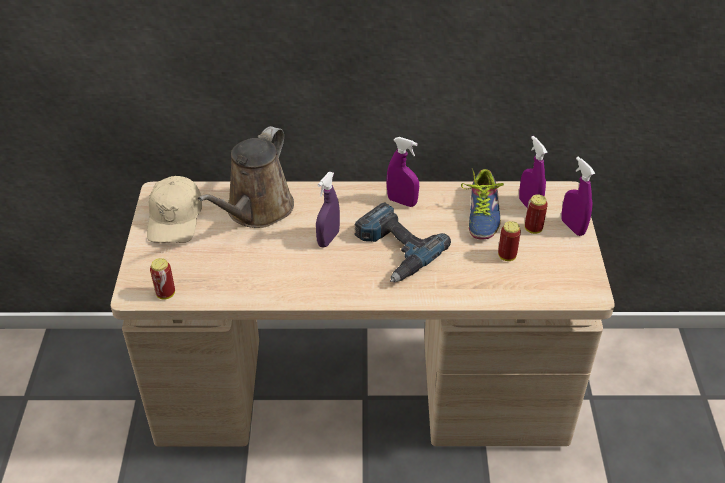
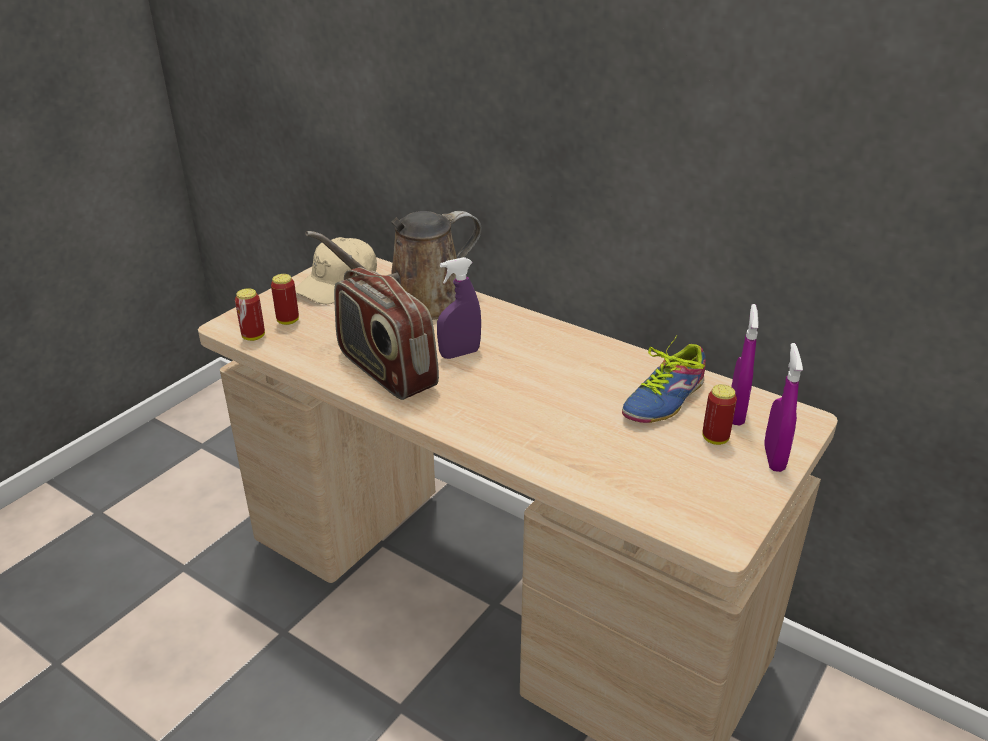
camera: 35 degrees right, 10 degrees down
(294, 275) = (386, 370): none -> radio
(394, 250) = (518, 391): power drill -> none
(402, 201) = (579, 352): purple spray bottle -> none
(507, 256) = (648, 451): can -> can (288, 321)

